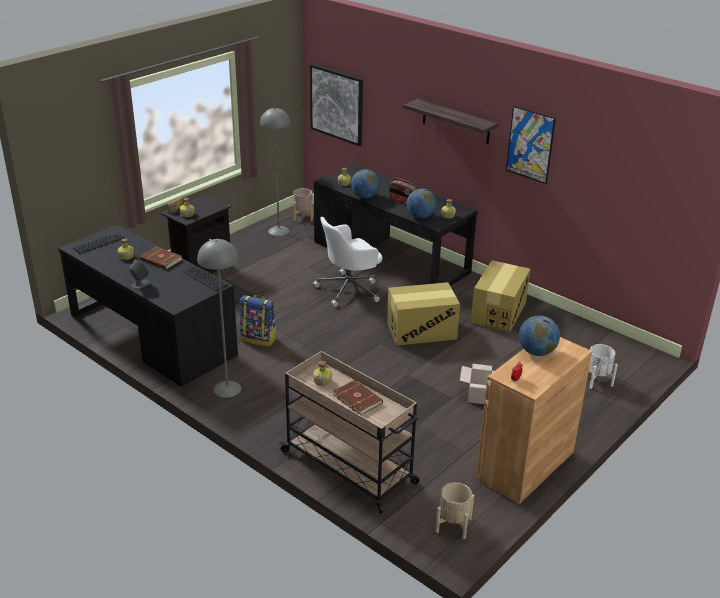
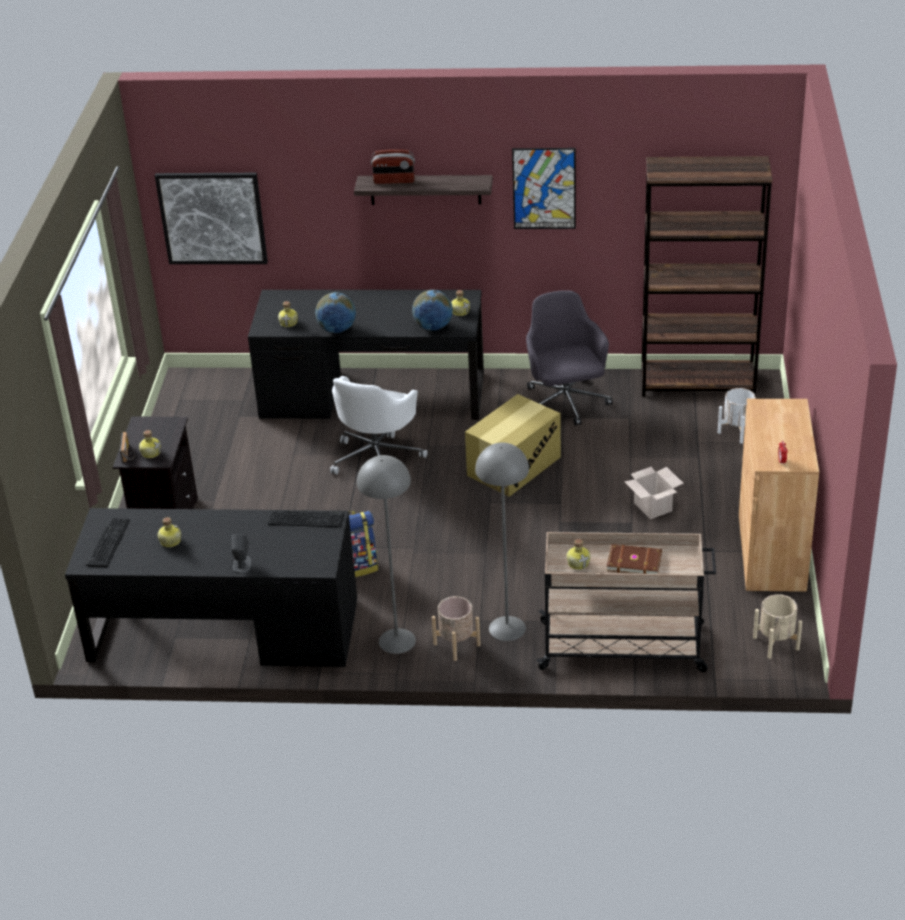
camera: 35 degrees left, 5 degrees up
(161, 260) = (220, 524): brown book -> none
(278, 230) = (192, 424): grey floor lamp -> grey floor lamp (507, 628)
(303, 216) = (197, 390): beige planter -> beige planter (456, 644)
(402, 201) = (387, 317): radio -> radio (394, 181)
(498, 312) = (565, 404): cardboard box -> grey office chair
(536, 352) = (765, 424): globe -> none
(604, 339) = (698, 383): none -> brown bookcase

